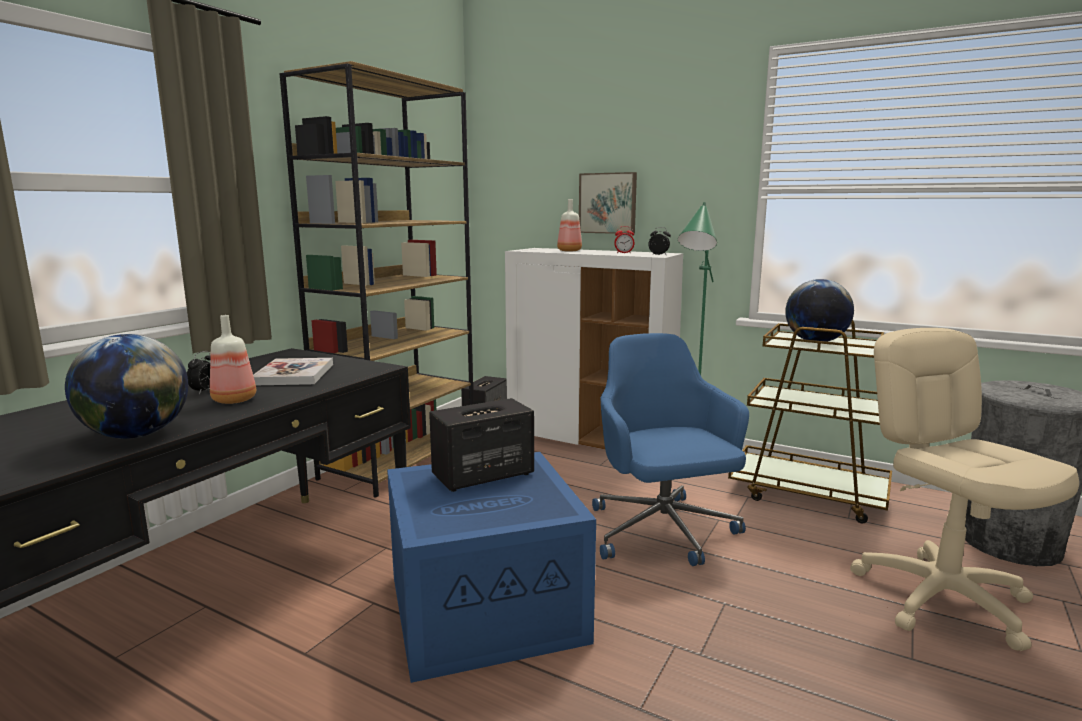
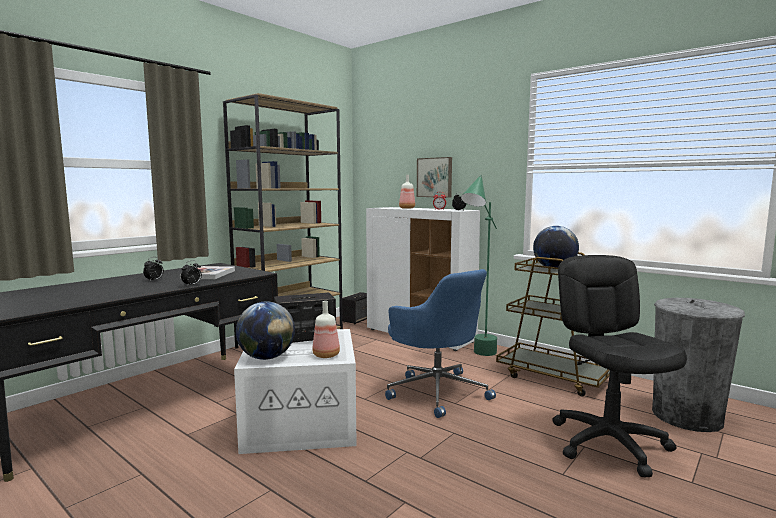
camera: 10 degrees right, 5 degrees down
(137, 435) = (103, 296): globe -> globe (266, 357)
(233, 400) = (165, 284): bottle -> bottle (325, 355)
(284, 399) = (192, 285): none -> alarm clock
(487, 605) = (303, 421): blue storage box -> white storage box
(662, 532) = (437, 391): blue office chair -> blue office chair turned 150 degrees clockwise
(942, 598) = (609, 443): beige office chair -> black office chair

